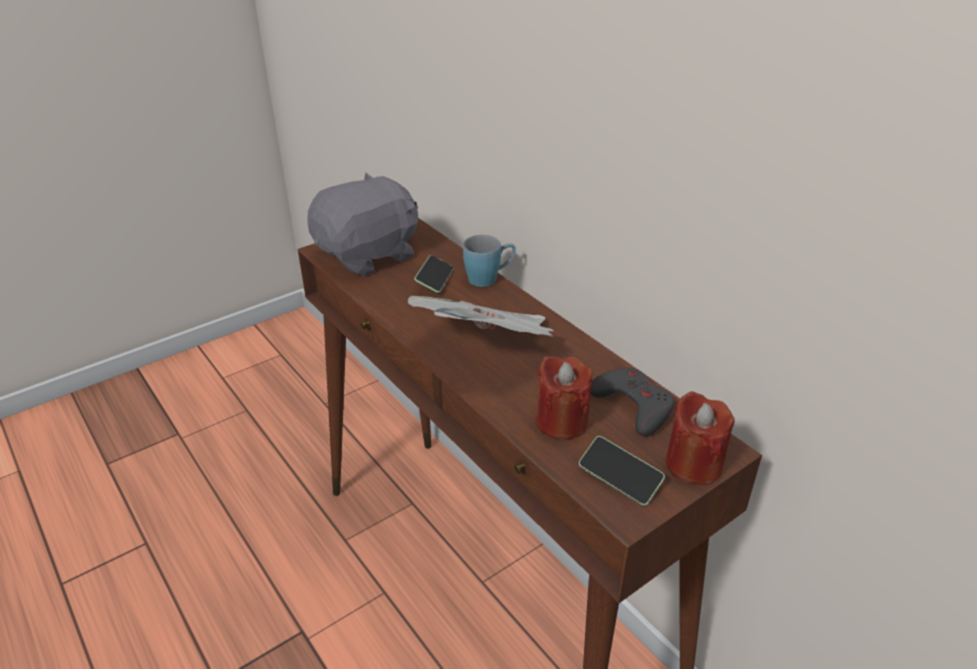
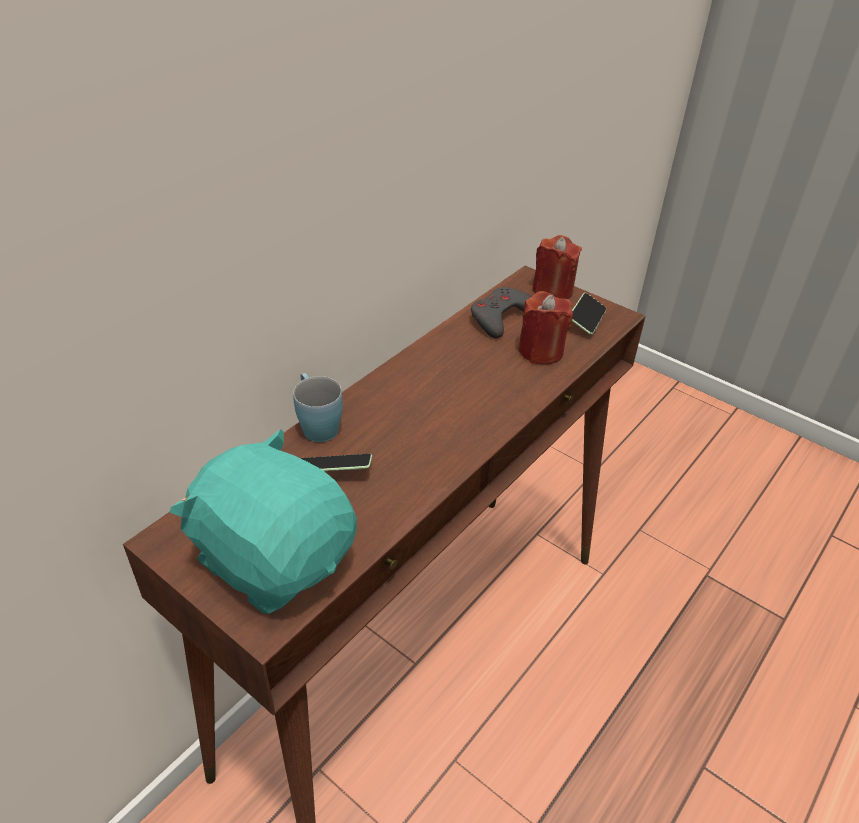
camera: 105 degrees left, 5 degrees up
(369, 255) = (275, 557): grey plush toy -> turquoise plush toy
(488, 347) = (454, 406): newspaper -> none

